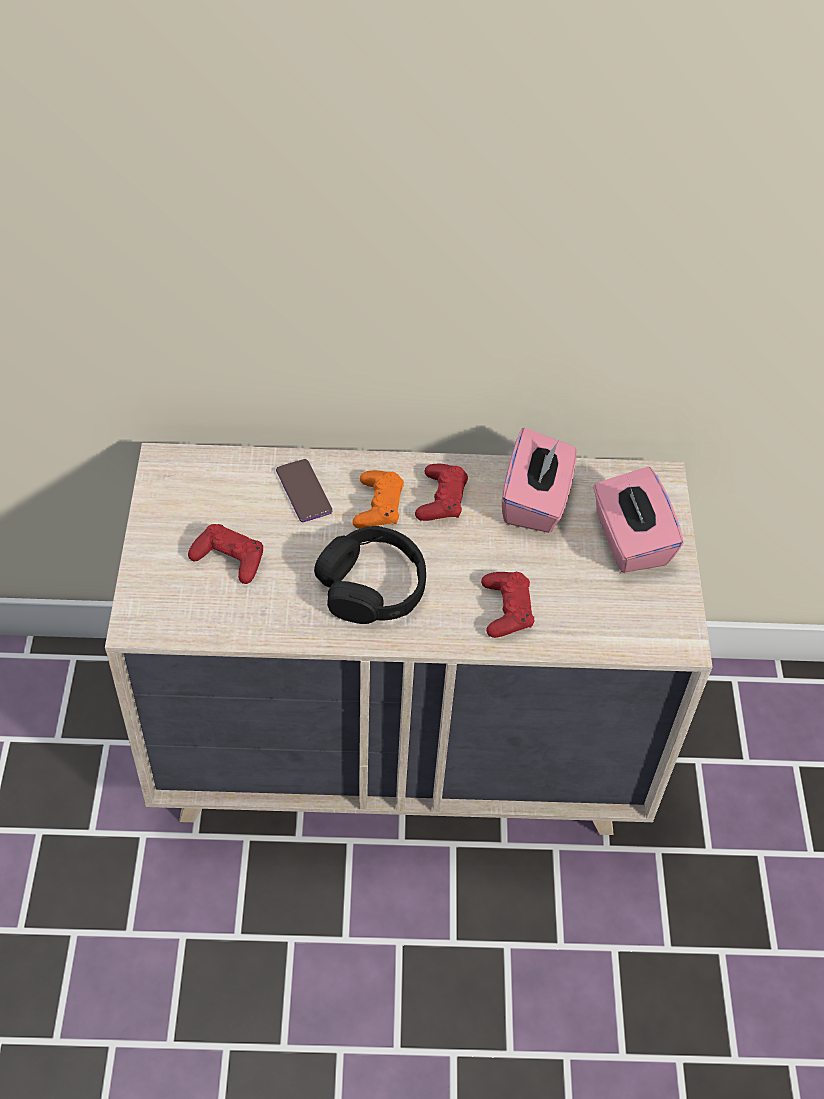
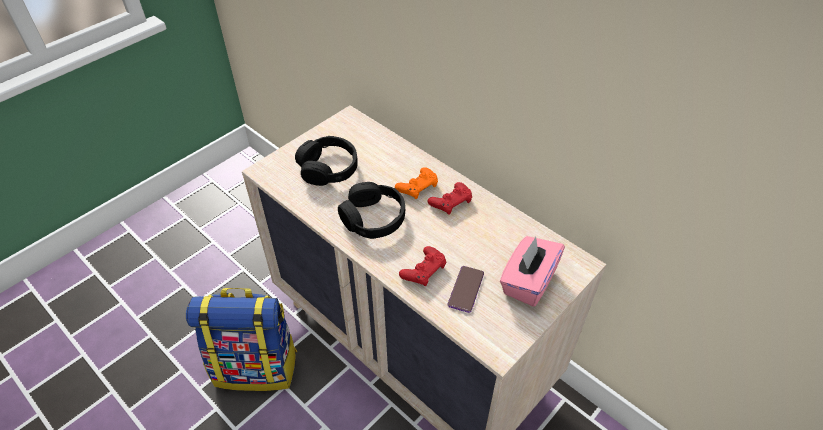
camera: 45 degrees right, 5 degrees down
(223, 946) = (257, 367): none -> backpack
(229, 558) = (328, 168): red game controller -> black headphones
(304, 491) = (392, 161): phone -> phone (466, 289)
(536, 501) = (497, 232): pink tissue box -> none

